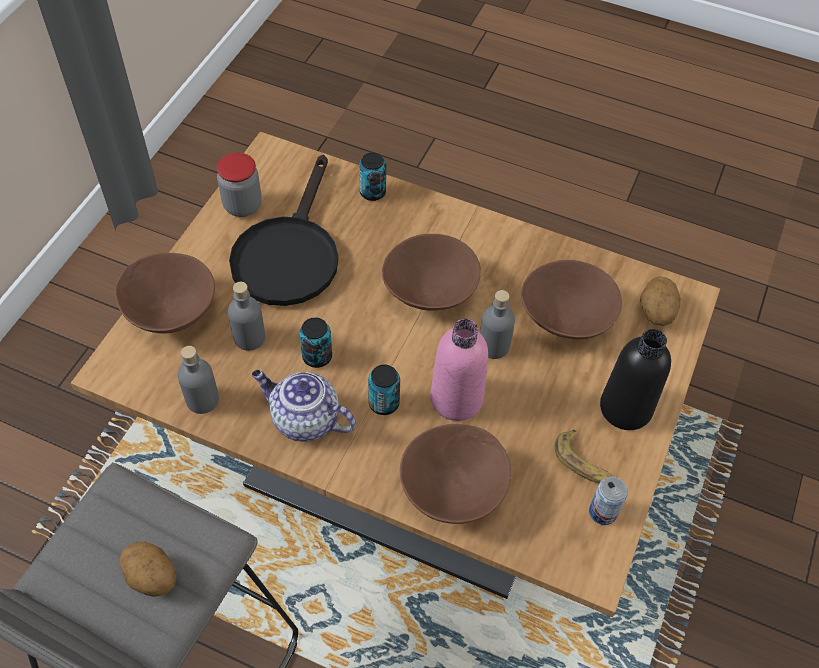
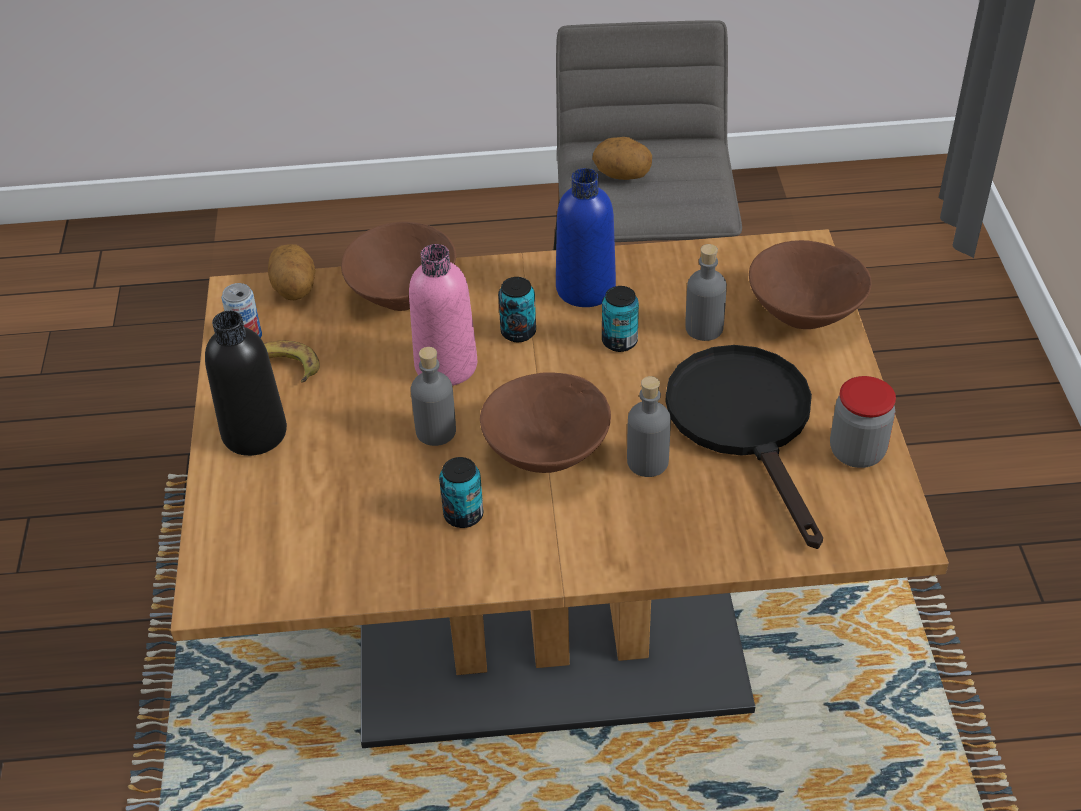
camera: 155 degrees right, 10 degrees down
(202, 400) = (695, 264): grey bottle -> grey bottle (647, 462)
(304, 419) = (585, 289): teapot -> blue bottle
(372, 192) = (716, 545): can -> can (463, 515)
(564, 320) = (366, 495): brown bowl -> none
(655, 312) = (252, 555): potato -> potato (295, 289)

